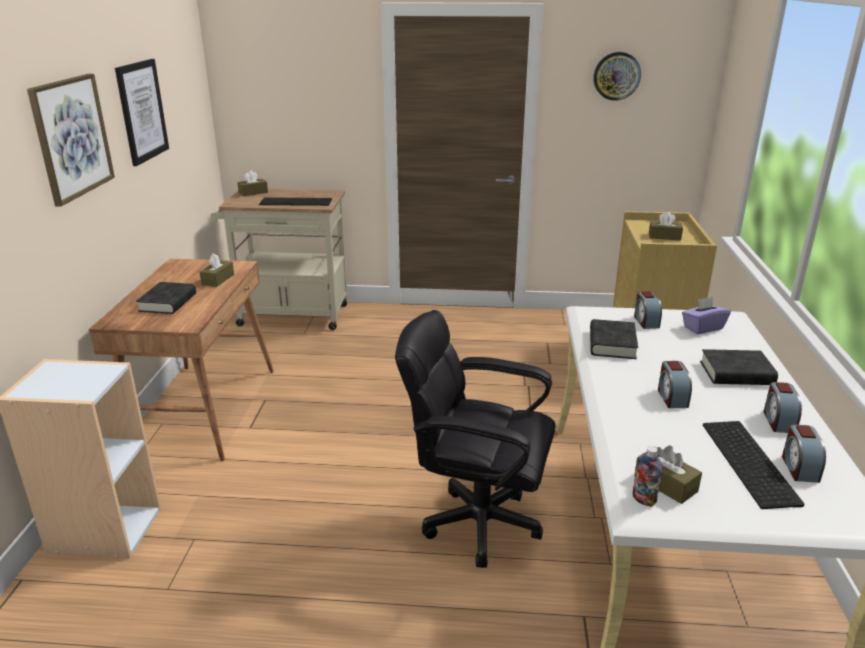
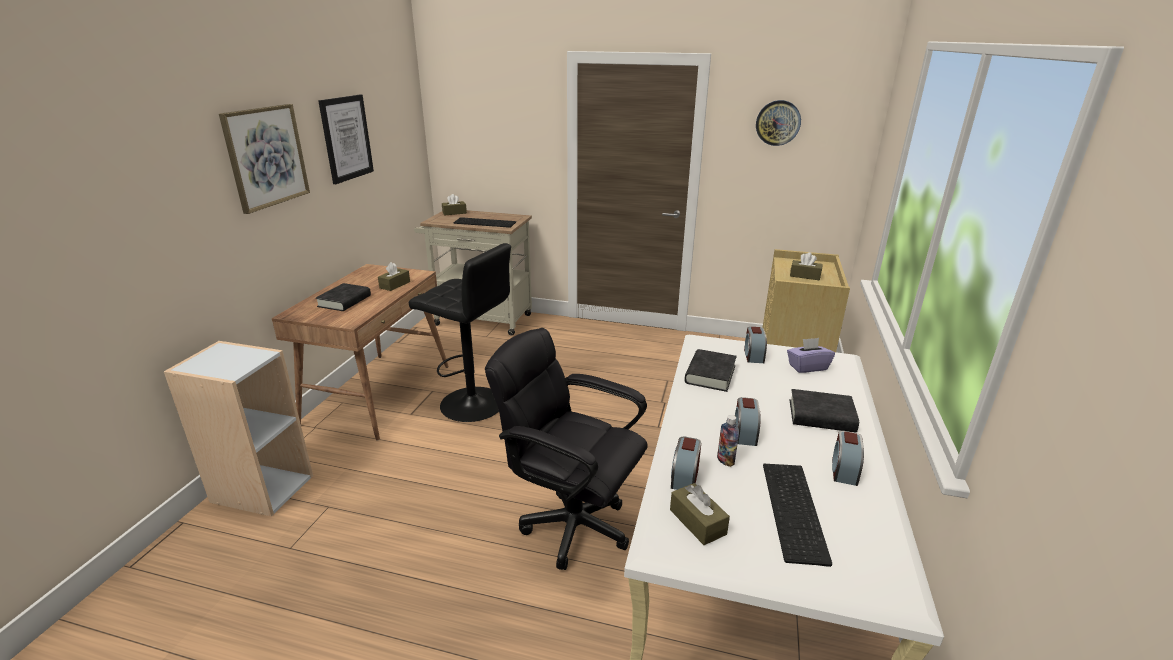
camera: 10 degrees right, 0 degrees up
(317, 410) = (472, 404): none -> black stool
(643, 500) = (668, 535): bottle -> bottle (725, 461)
(799, 468) = (844, 523): alarm clock -> alarm clock (684, 477)

